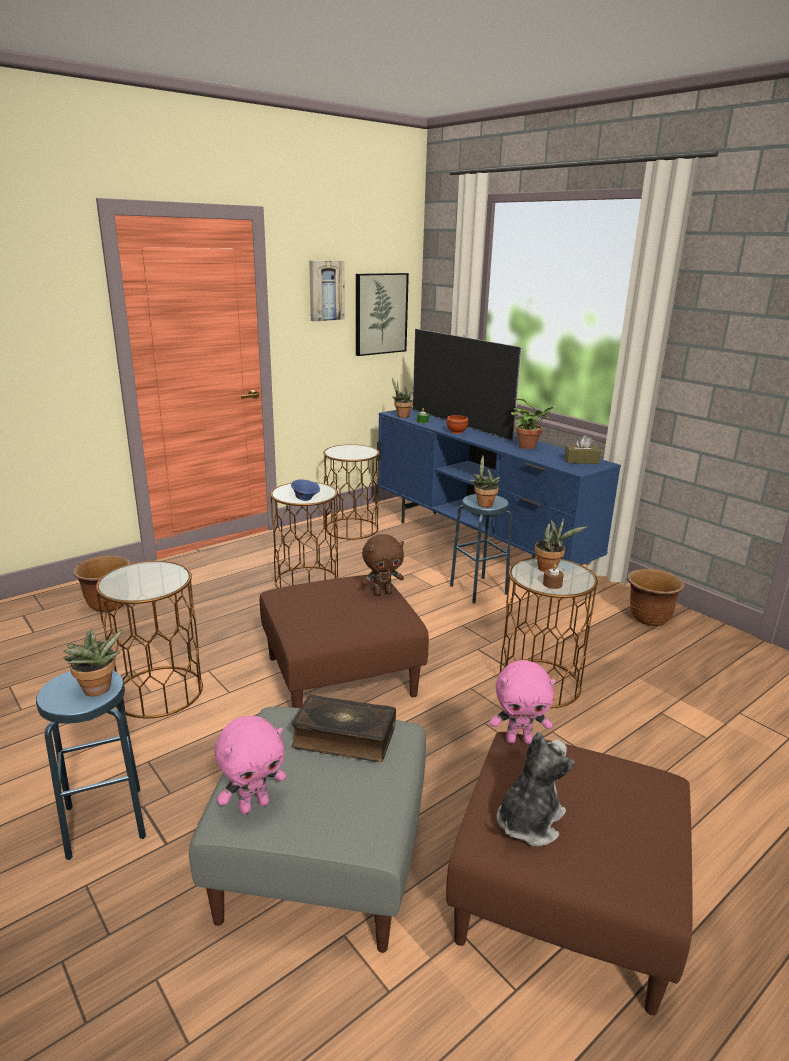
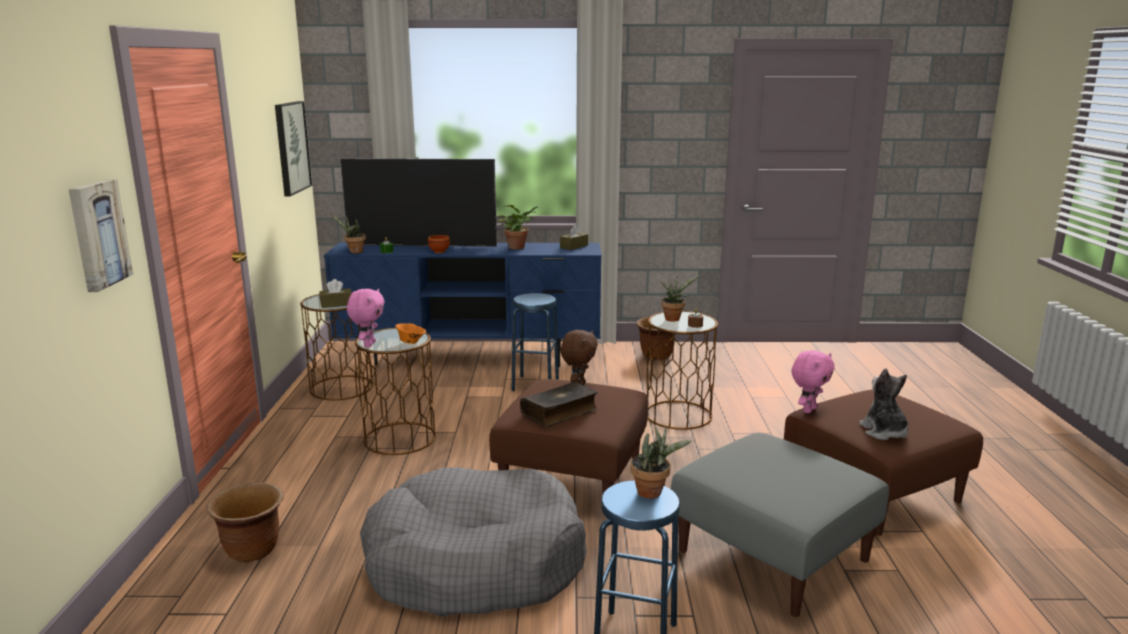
camera: 50 degrees left, 5 degrees down
(159, 691) = (475, 563): brown side table -> grey dog bed
(254, 805) = (798, 502): pink plush toy -> pink plush toy (368, 344)
(305, 499) = (411, 342): blue bowl -> orange bowl
(325, 290) = (261, 126): picture -> picture (97, 234)
(344, 455) = (336, 304): none -> brown tissue box
(344, 737) = (754, 454): book -> book (560, 412)
(483, 504) = (539, 300): potted plant -> none

